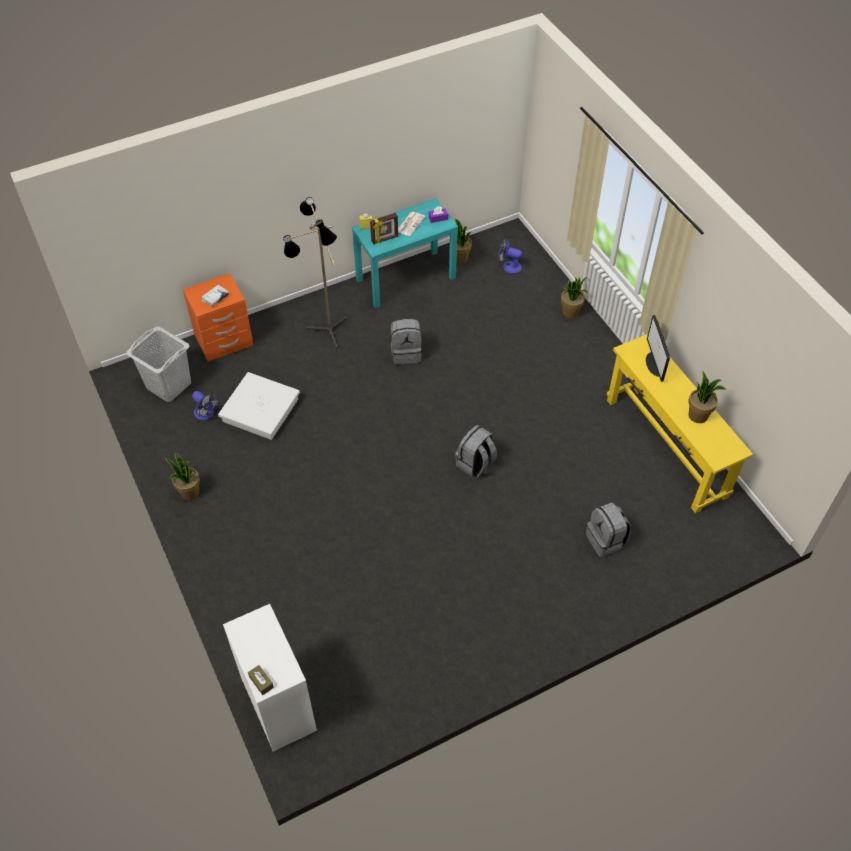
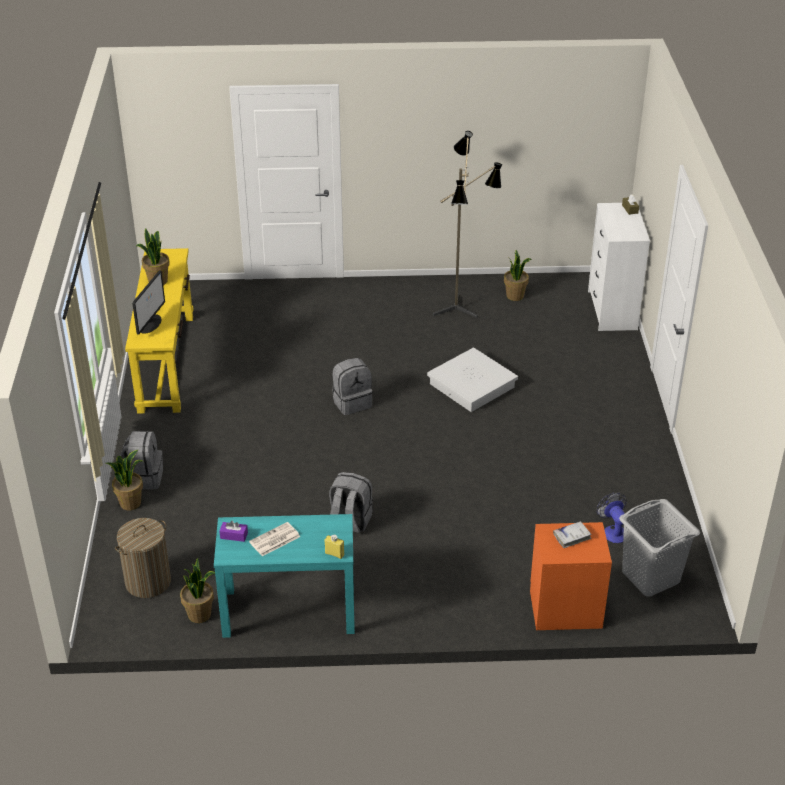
camera: 155 degrees left, 15 degrees down
(189, 492) = (651, 464): potted plant -> potted plant (515, 296)
(260, 410) = (549, 516): white storage box -> white storage box (472, 385)
(325, 333) = (433, 575): floor lamp -> floor lamp (461, 309)
(385, 239) = (321, 530): picture frame -> none
(508, 266) = (148, 582): fan -> laundry basket
(606, 540) = (283, 322): grey backpack -> grey backpack (144, 478)

